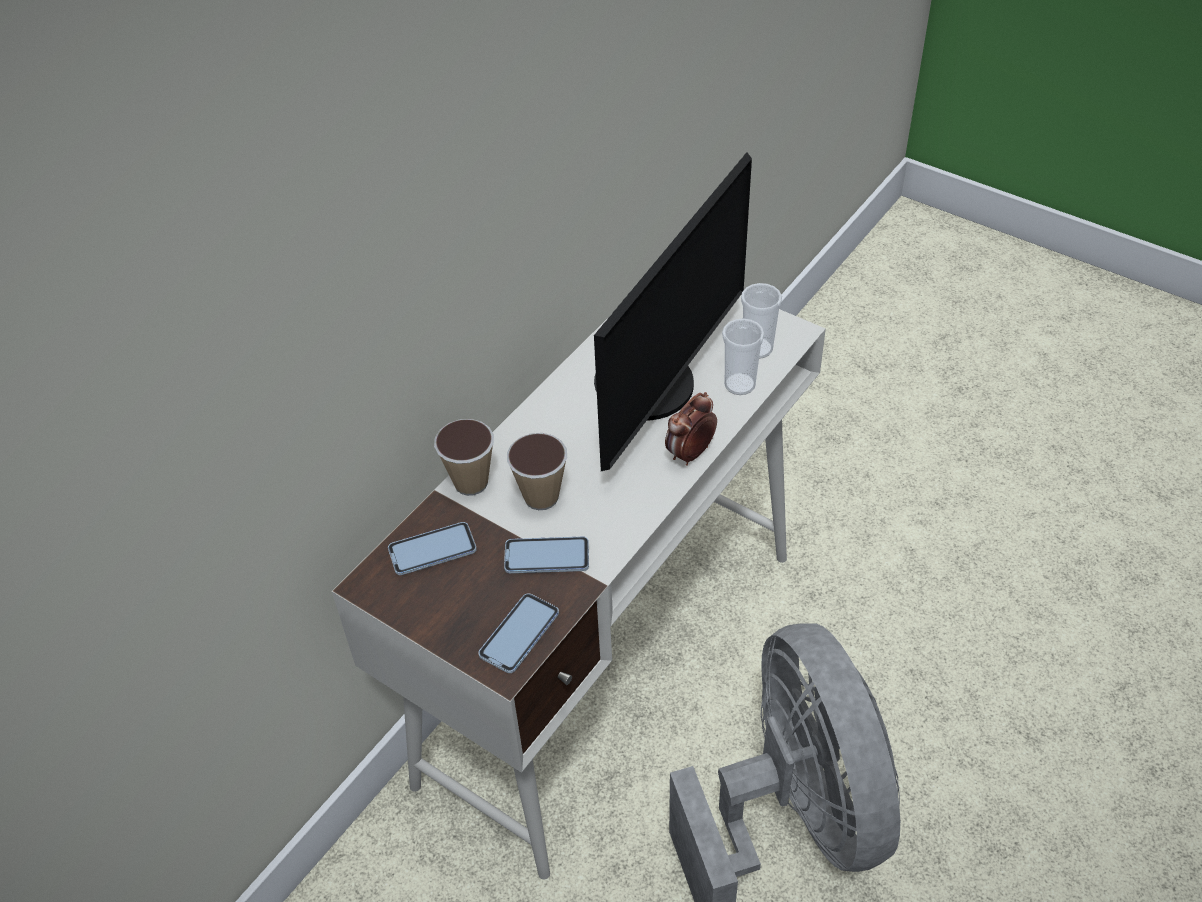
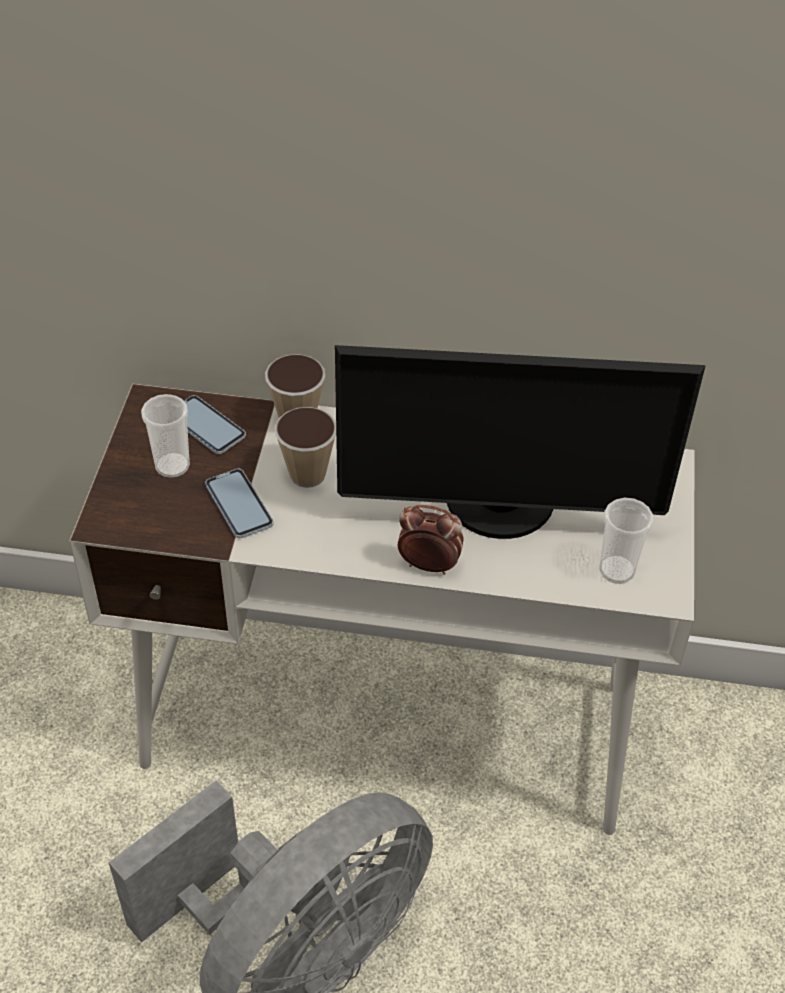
camera: 60 degrees right, 0 degrees up
(519, 634) = (142, 519): phone -> none
(739, 384) = (552, 572): cup -> cup (172, 466)

